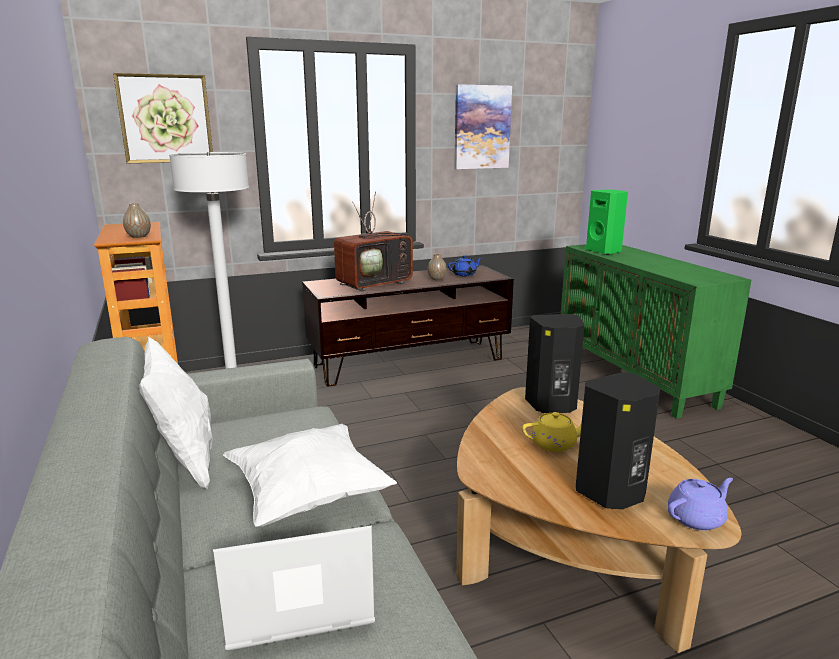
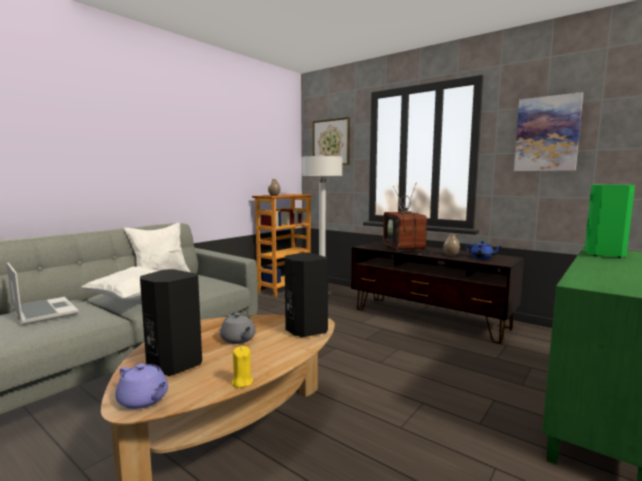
camera: 60 degrees right, 10 degrees down
(375, 283) = (405, 248): television -> television turned 60 degrees clockwise
(555, 444) = (238, 339): yellow teapot -> grey teapot
(671, 460) = (241, 382): none -> yellow candle

